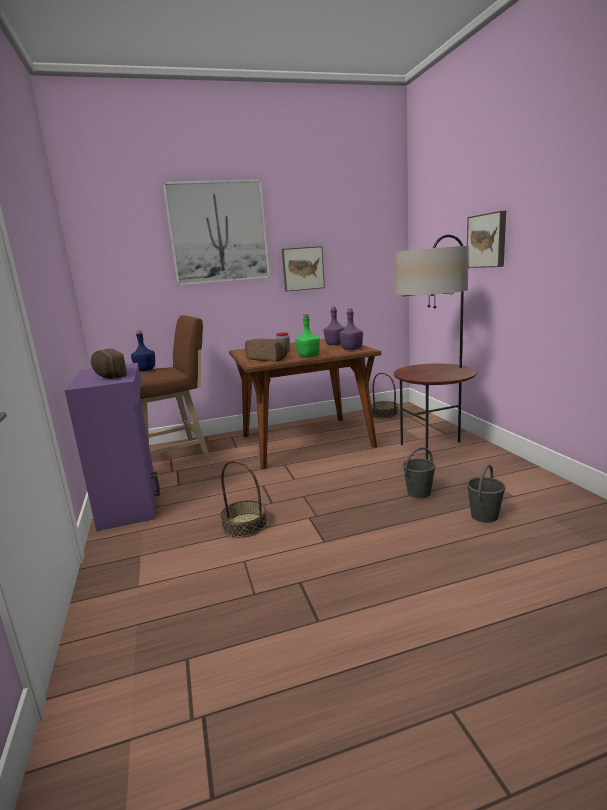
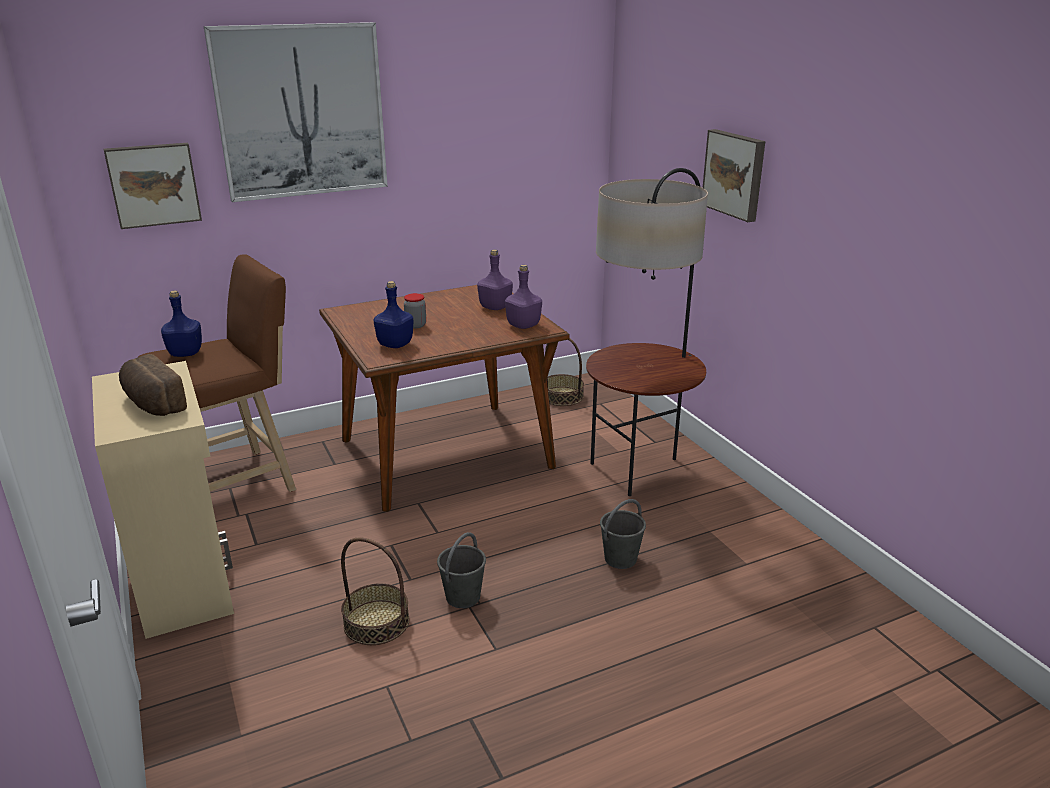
camera: 10 degrees left, 10 degrees up
(130, 501) = (185, 579): purple cabinet -> beige cabinet
(268, 359) = (395, 345): bread -> blue bottle
(302, 268) = (441, 169): picture -> picture (154, 184)
(309, 356) = (459, 343): green bottle -> none
(484, 515) = (708, 599): grey bucket -> grey bucket (463, 596)

